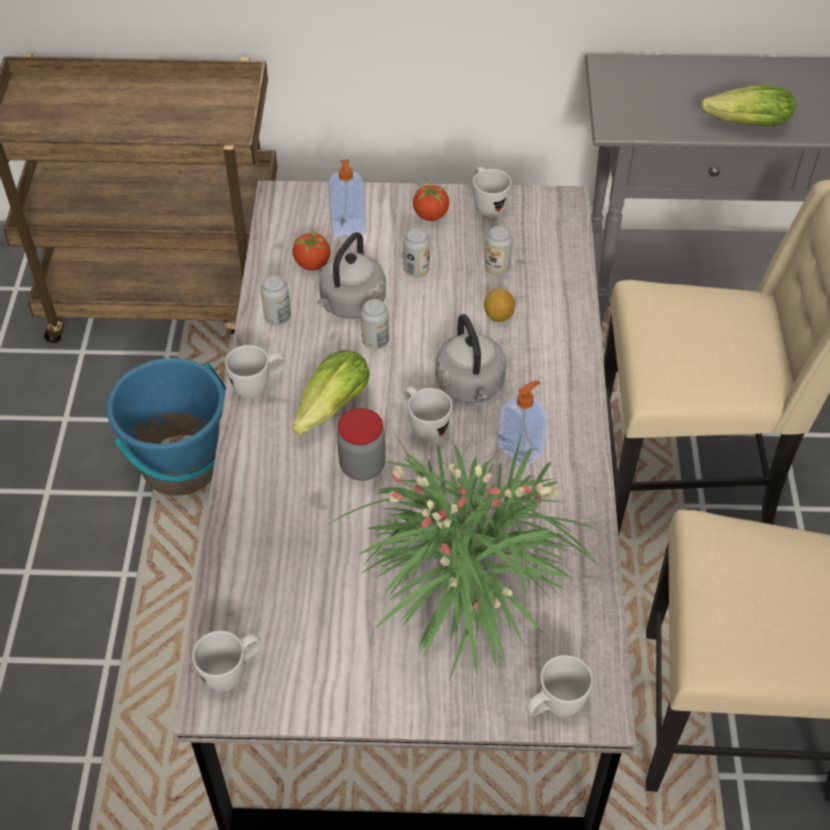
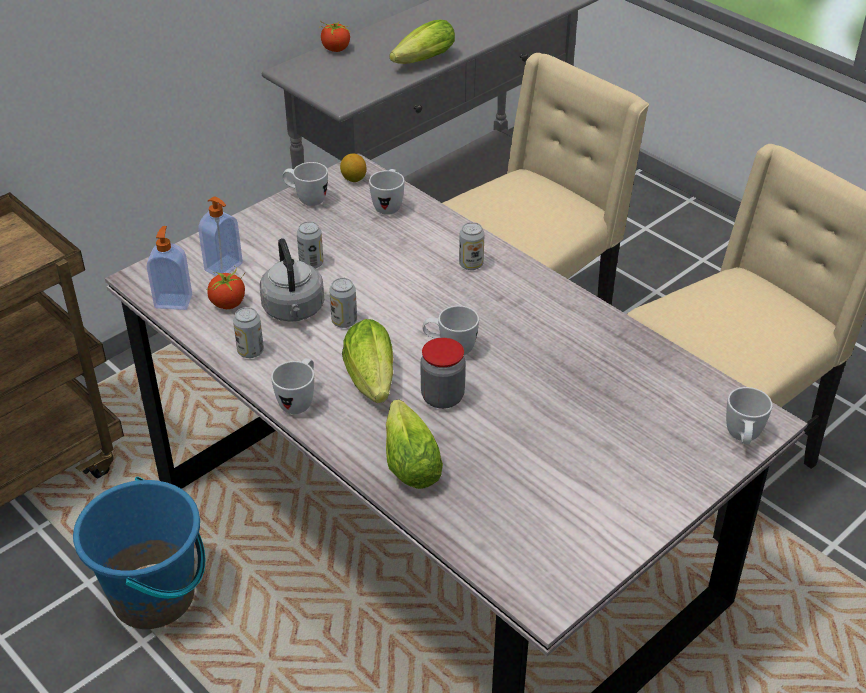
camera: 45 degrees left, 10 degrees down
(232, 672) = (534, 576): white mug -> white mug (389, 205)
(272, 498) = (409, 459): none -> lettuce
(430, 214) = (273, 226): tomato -> tomato (335, 49)
(468, 575) = (596, 409): potted plant -> none
(471, 386) = (446, 306): grey kettle -> none
(497, 268) = (365, 230): can -> can (471, 264)
(498, 316) = (406, 257): lemon -> lemon (354, 179)
(521, 450) = (528, 321): soap dispenser -> soap dispenser (174, 301)

